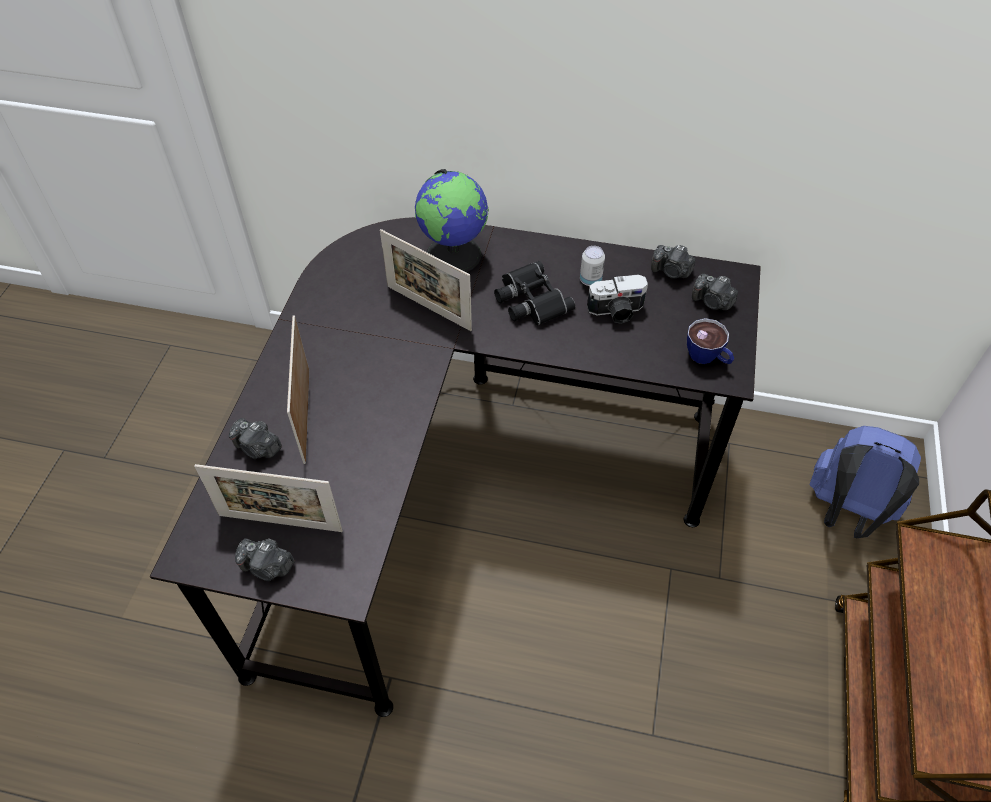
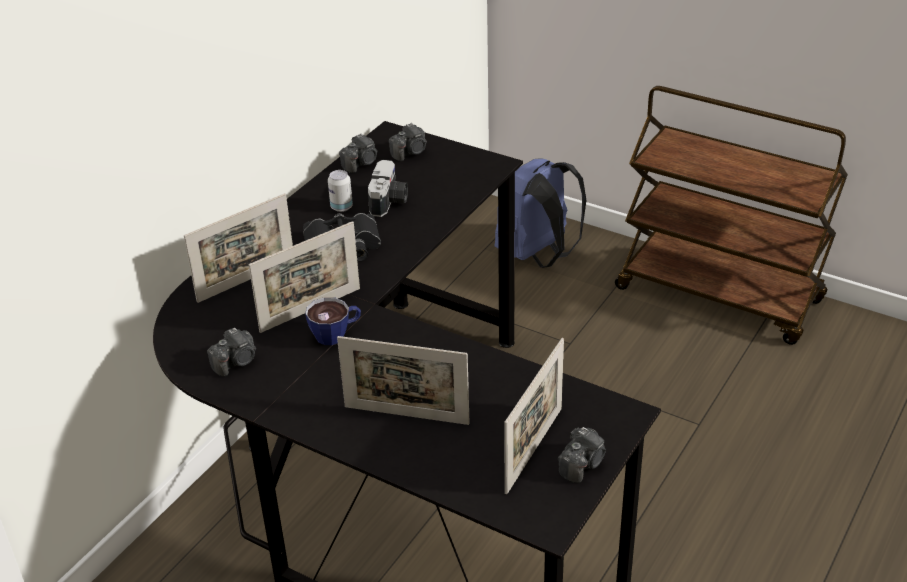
camera: 70 degrees left, 15 degrees down
(258, 448) = (432, 456): camera -> camera (236, 362)
(454, 254) = (246, 280): globe -> picture frame
(707, 358) = (469, 170): cup -> cup (336, 334)

